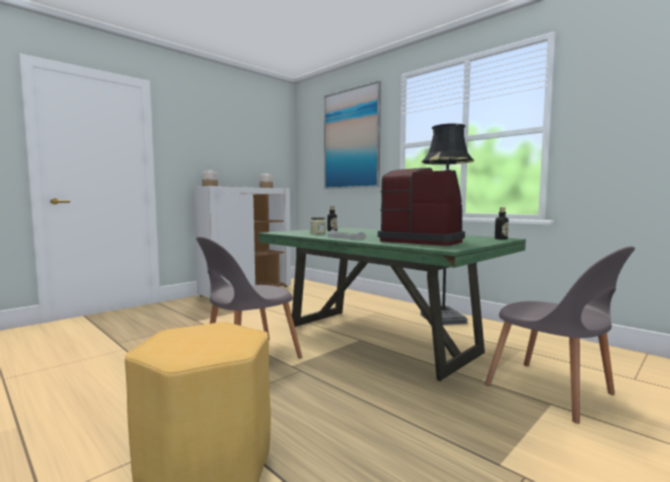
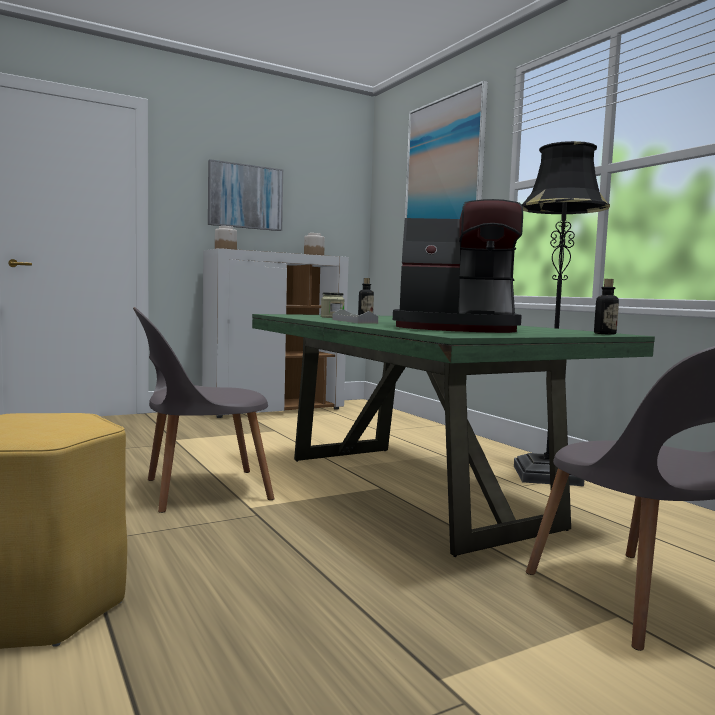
camera: 15 degrees right, 0 degrees up
(218, 149) = (245, 196): none -> picture
(422, 241) = (456, 329): coffee machine -> coffee machine turned 135 degrees clockwise

